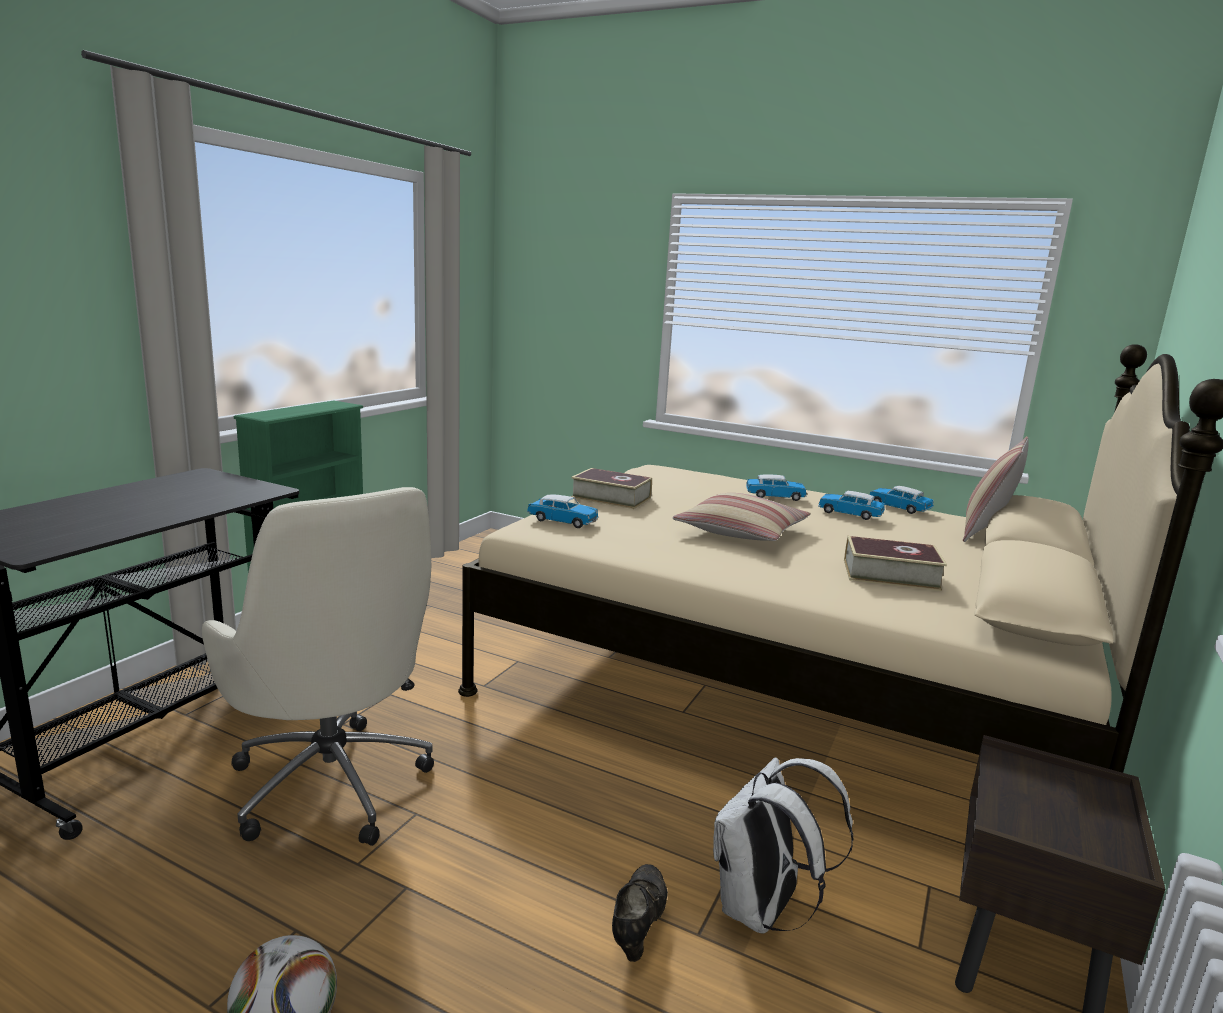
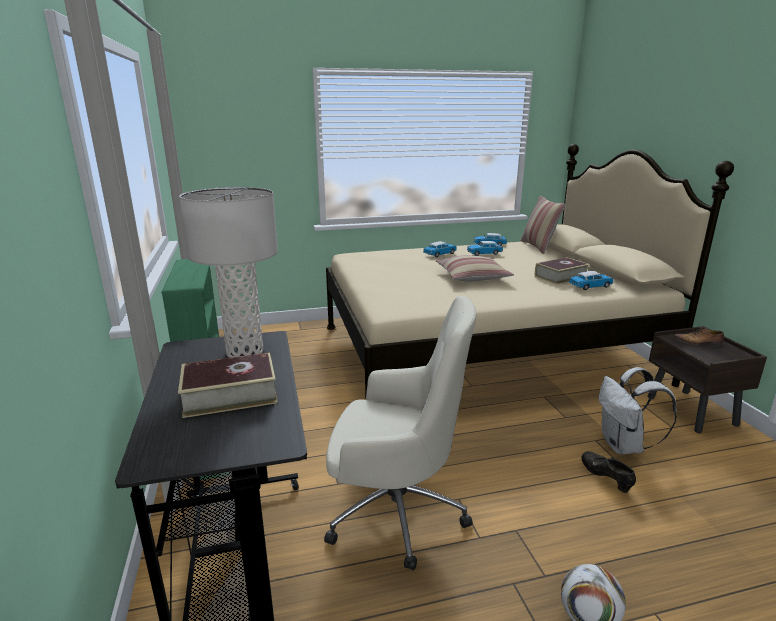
camera: 40 degrees left, 5 degrees up
(222, 492) = (244, 351): none -> white table lamp
(563, 521) = (394, 299): toy car -> toy car (590, 286)
(611, 498) = (378, 279): book -> book (230, 394)
(1051, 794) = (698, 343): none -> shoe

